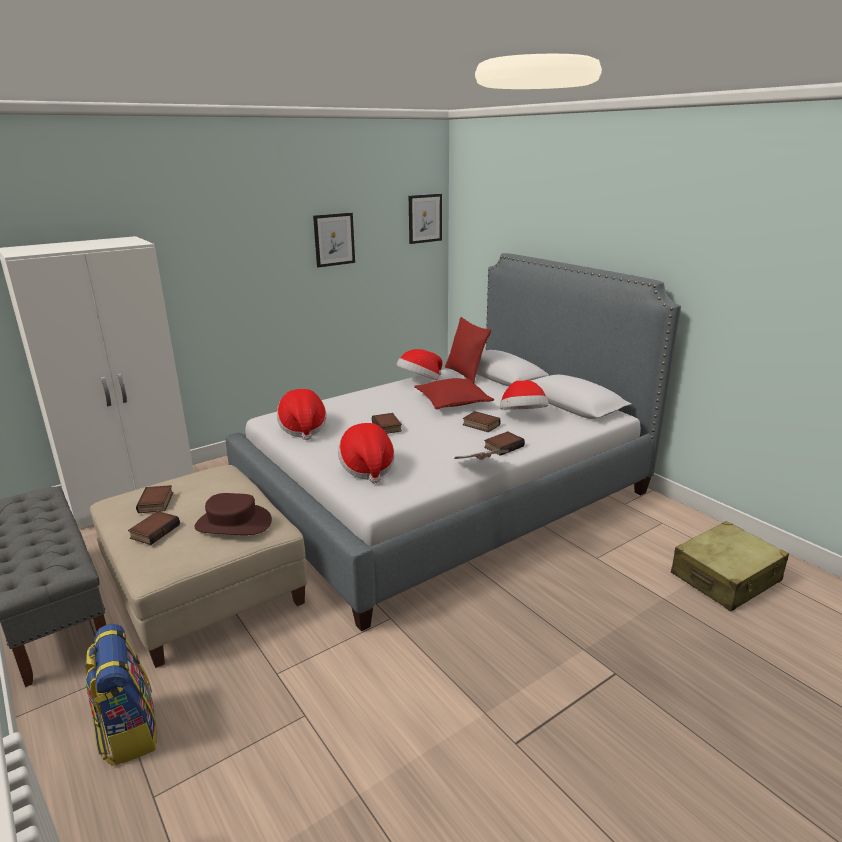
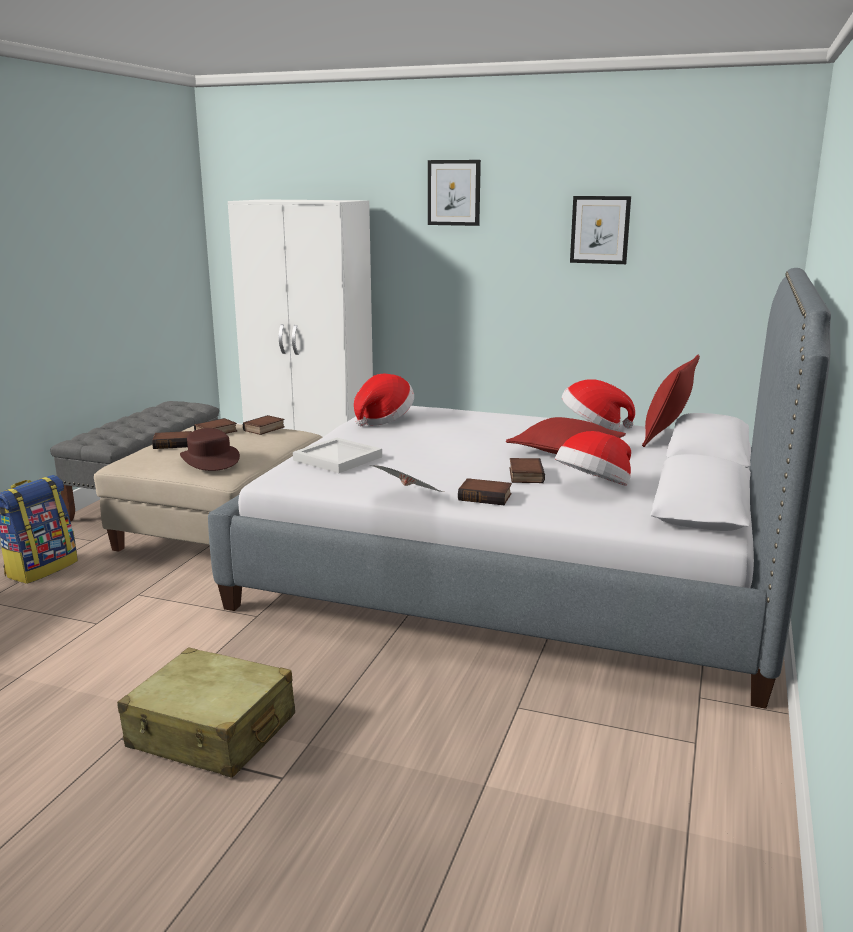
camera: 55 degrees right, 5 degrees down
(367, 468) = (336, 458): hat -> white tray
(387, 427) = (441, 443): book -> book (264, 429)
(425, 218) = (760, 215): picture -> picture (454, 193)
(725, 578) = (614, 839): beige suitcase -> beige suitcase (212, 732)

